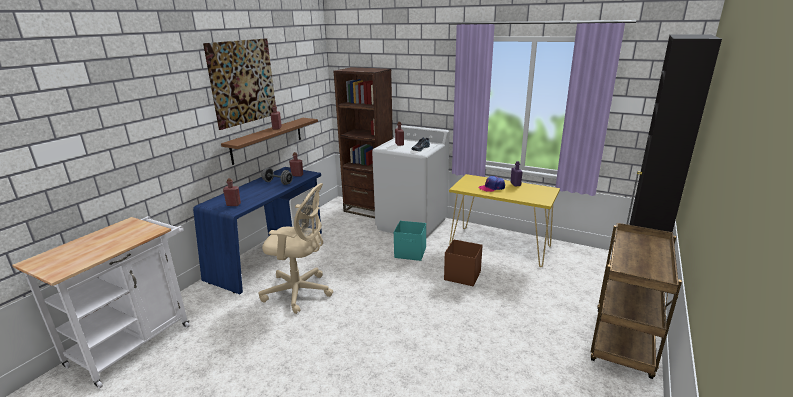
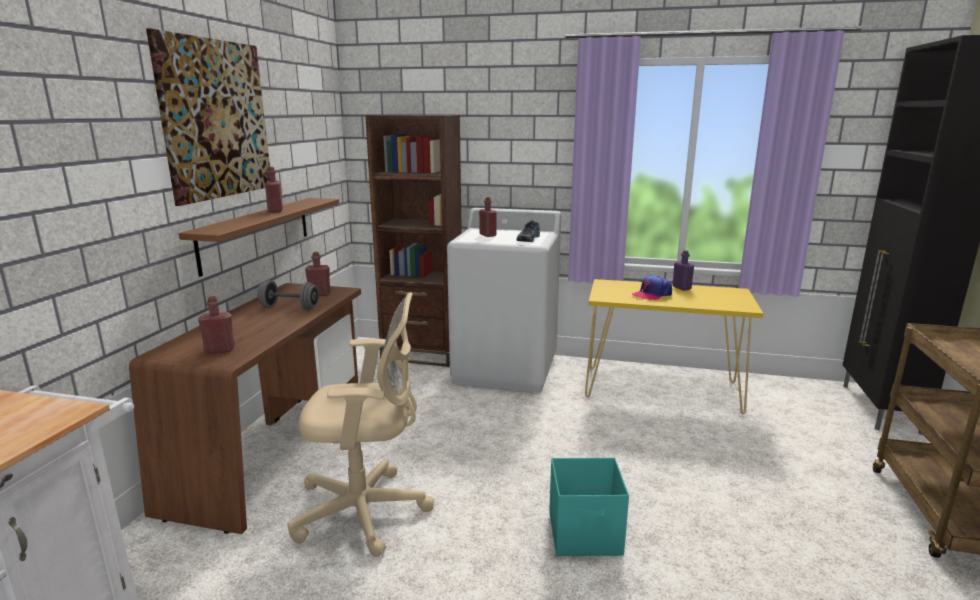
camera: 15 degrees left, 5 degrees down
(270, 256) = (276, 450): blue desk -> brown desk
(410, 253) = (531, 415): turquoise storage box -> turquoise storage box (586, 535)
(462, 275) = (636, 442): brown storage box -> none

